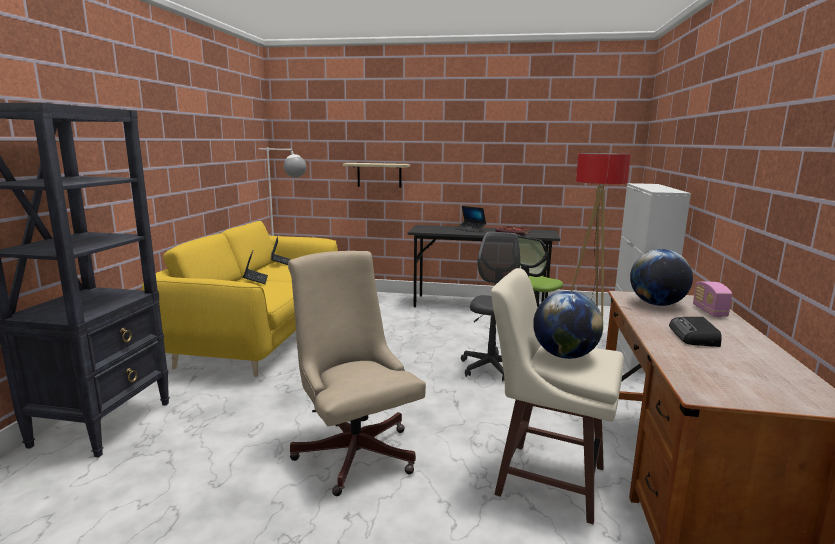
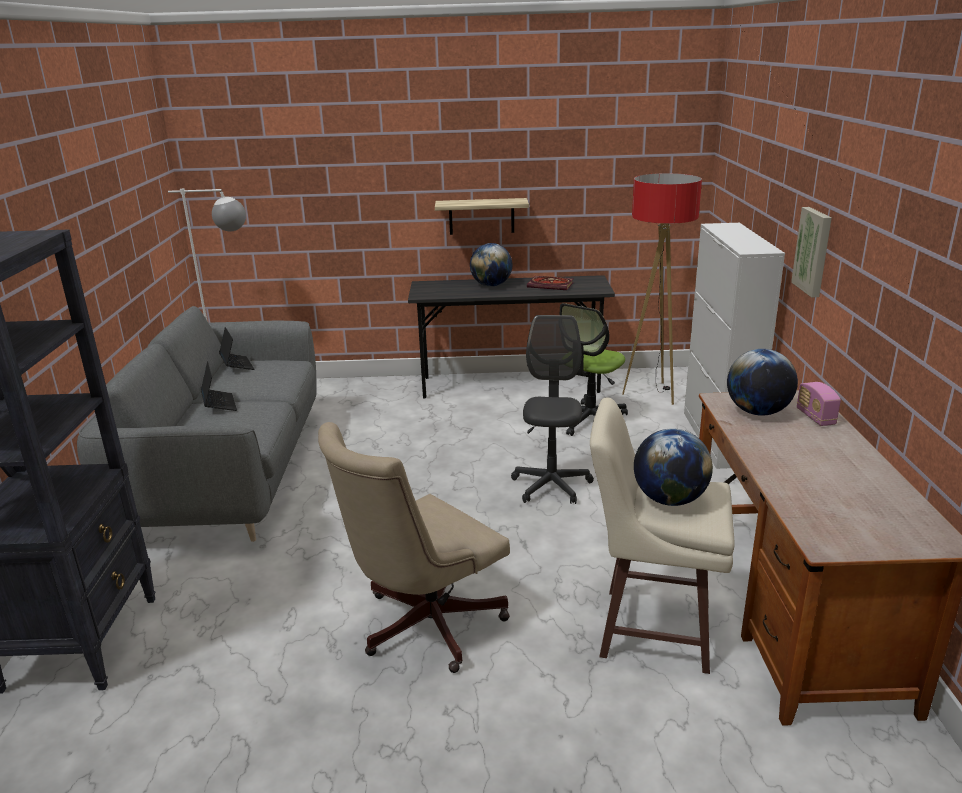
camera: 10 degrees left, 10 degrees up
(260, 335) = (229, 474): yellow sofa -> grey sofa
(354, 449) = (422, 626): beige office chair -> beige office chair turned 90 degrees counterclockwise
(379, 175) = (352, 214): shelf -> shelf (481, 216)
(470, 229) = (491, 285): laptop -> globe
(694, 336) = (805, 461): radio -> none
(714, 185) = (814, 251): none -> picture

